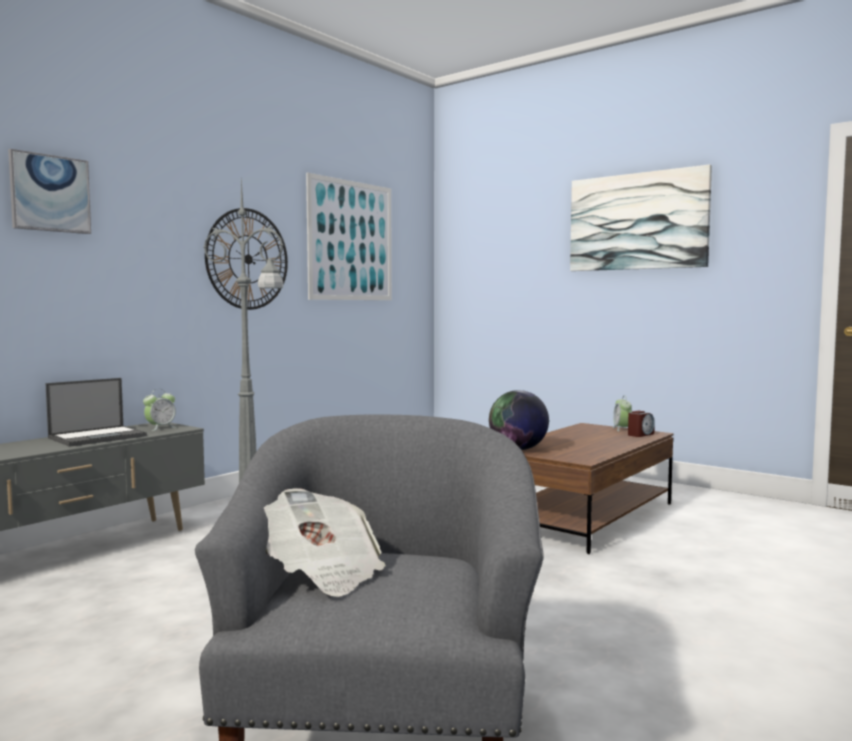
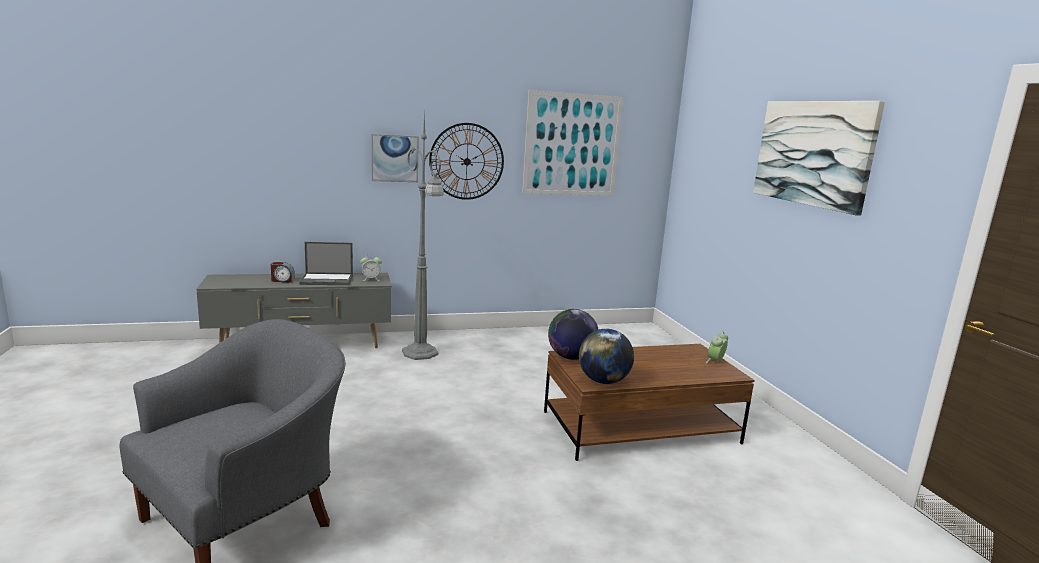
camera: 35 degrees right, 10 degrees up
(50, 193) = (316, 120): picture -> picture (394, 158)
(322, 572) = (210, 416): newspaper -> none
(586, 456) = (603, 381): none -> globe
(640, 434) = (715, 372): alarm clock -> alarm clock (282, 280)

